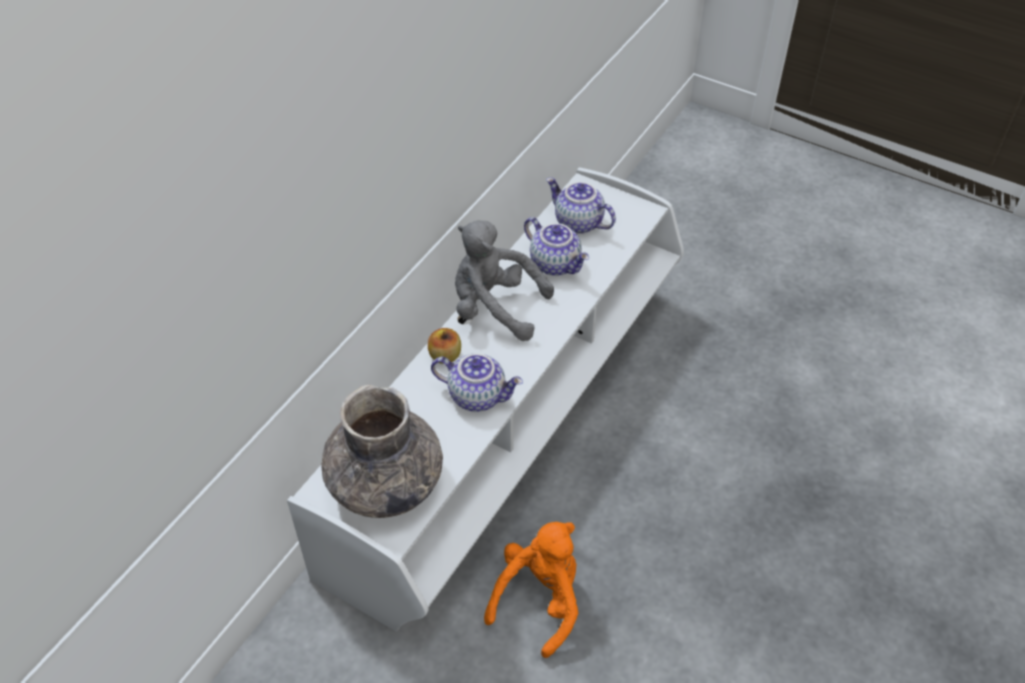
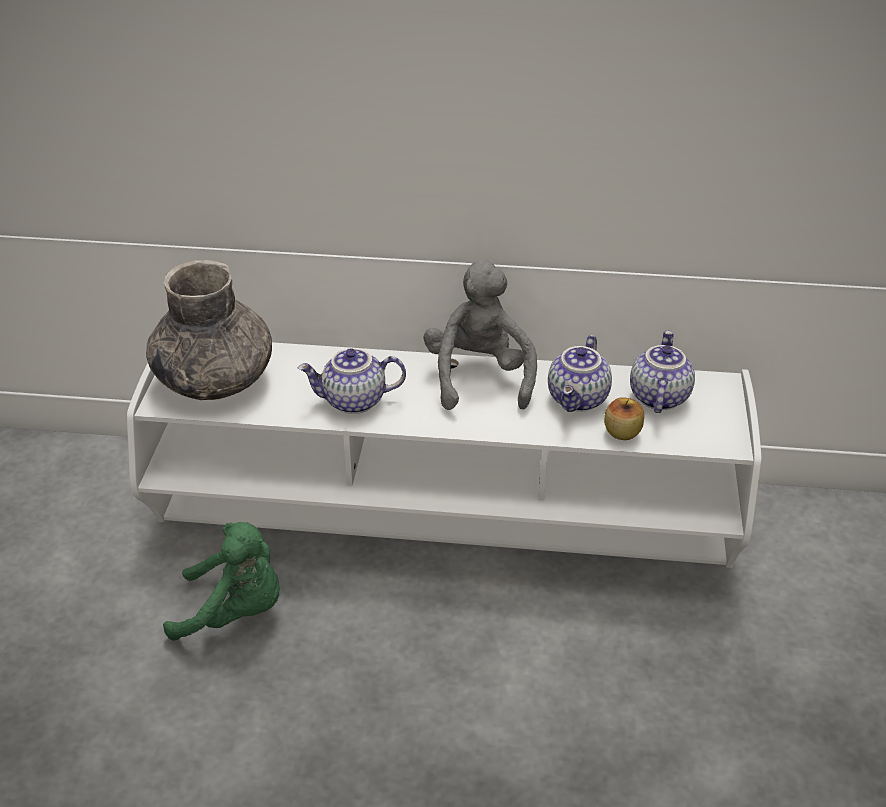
camera: 65 degrees right, 10 degrees down
(445, 356) = (390, 366): apple -> apple (622, 433)
(478, 395) = (353, 402): teapot -> teapot turned 90 degrees clockwise
(540, 600) = (235, 612): orange plush toy -> green plush toy

